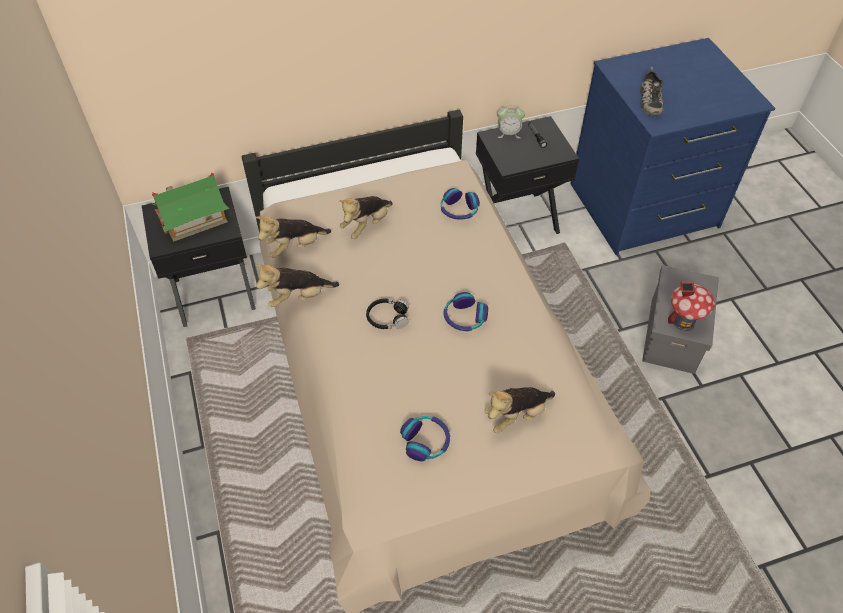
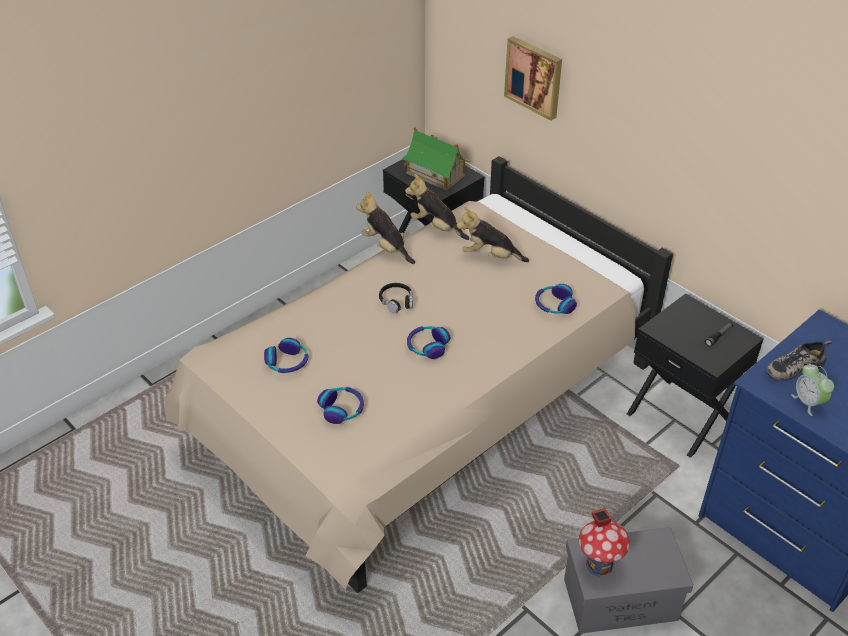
camera: 65 degrees right, 10 degrees down
(258, 52) = (534, 77): none -> picture
(509, 133) = (704, 315): alarm clock -> alarm clock (808, 402)
(516, 415) = (342, 409): plush toy -> headphones

